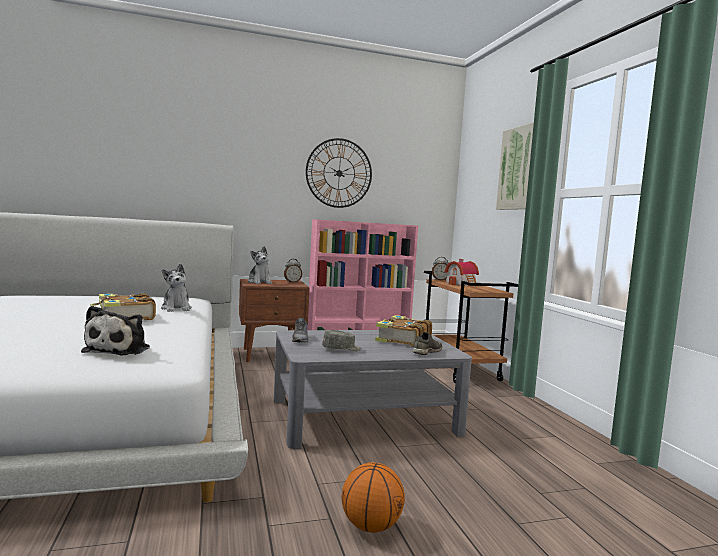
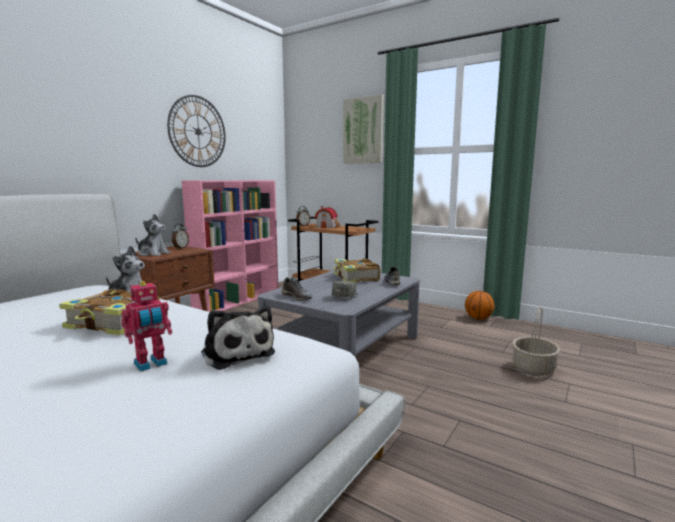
camera: 40 degrees left, 5 degrees up
(70, 340) = (151, 364): none -> toy robot
(371, 526) = (484, 411): basketball -> basketball (478, 318)
(544, 526) = (533, 368): none -> basket

